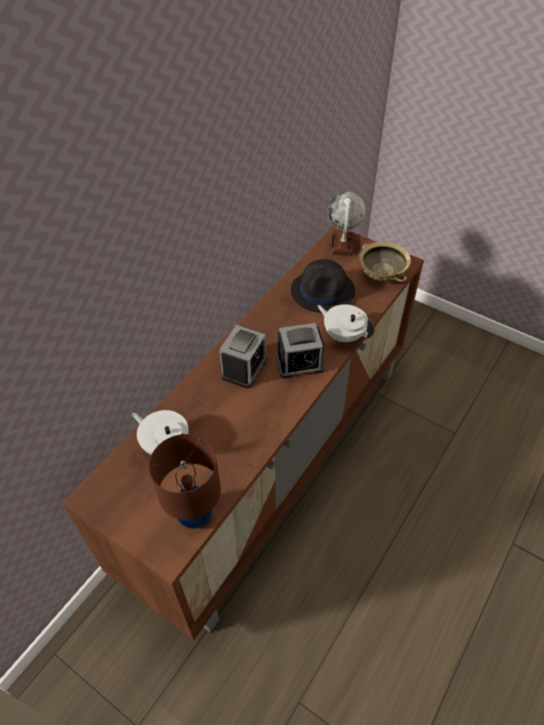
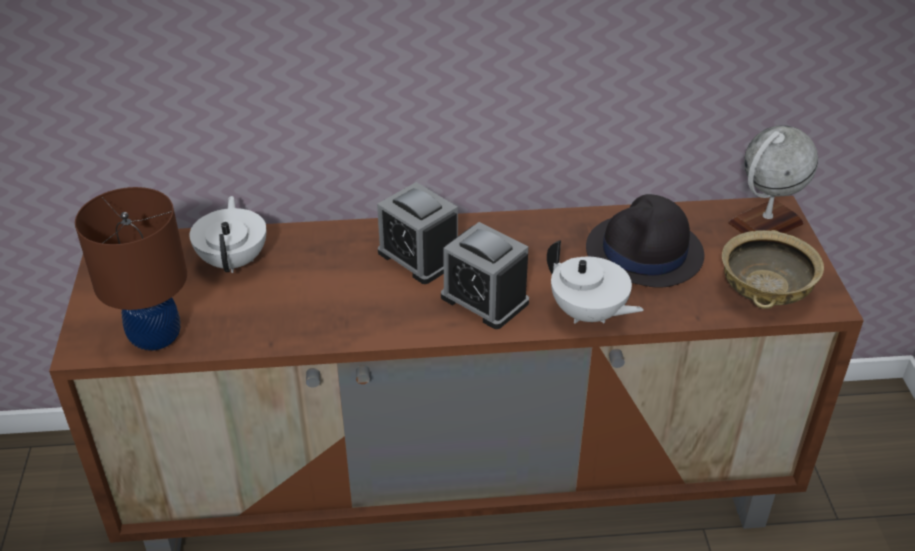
camera: 50 degrees right, 10 degrees down
(244, 368) = (418, 257): alarm clock -> alarm clock turned 60 degrees clockwise
(343, 335) = (588, 314): white teapot -> white teapot turned 135 degrees clockwise

